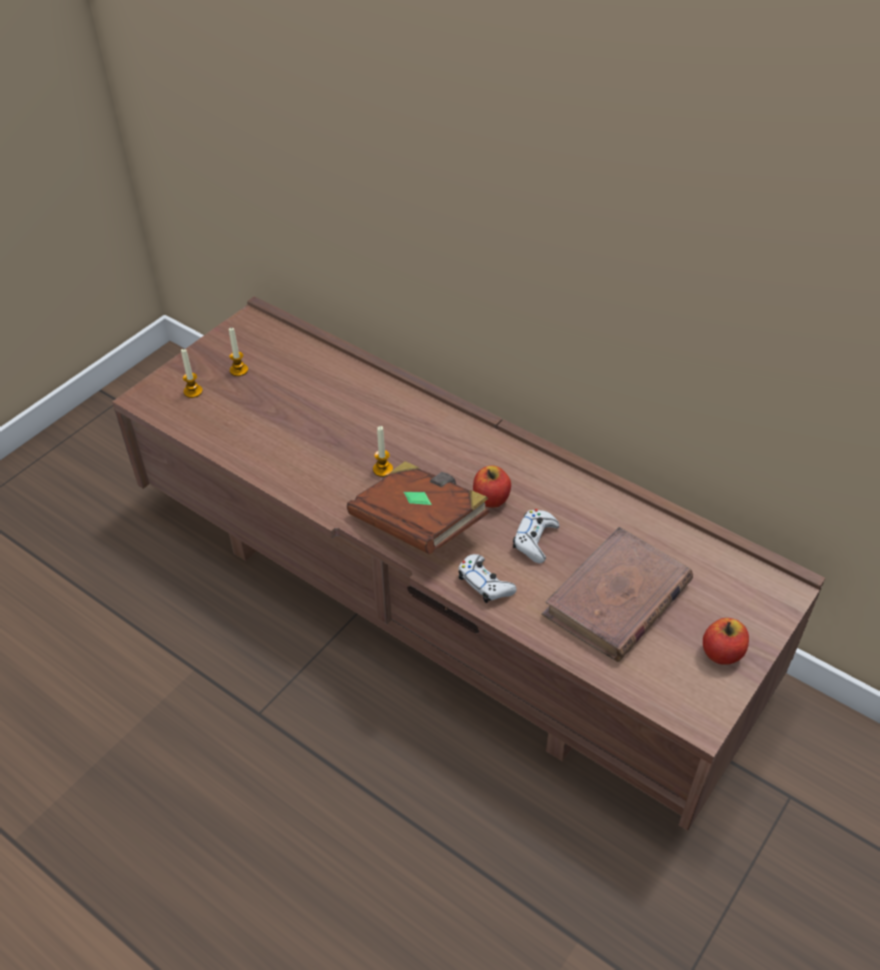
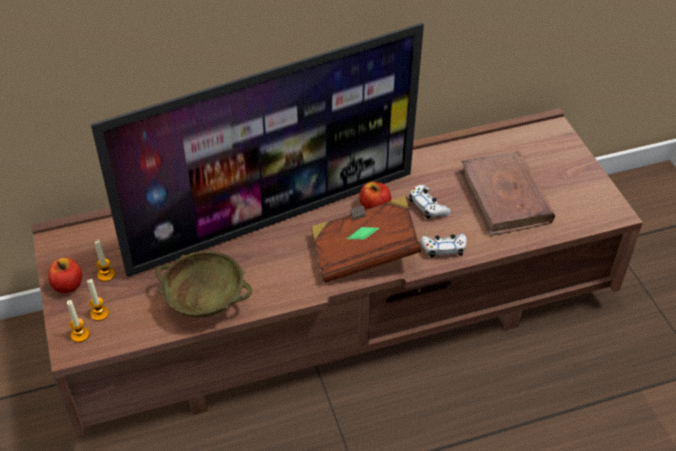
camera: 55 degrees left, 0 degrees up
(259, 447) = (205, 302): none -> beige bowl
(383, 469) = (296, 246): candle -> candle (80, 335)
(403, 435) = (274, 219): none -> television
(722, 653) = (577, 177): apple -> apple (68, 285)

